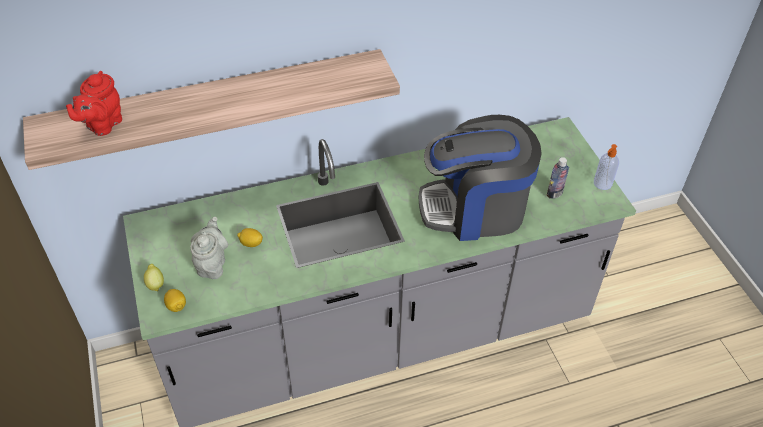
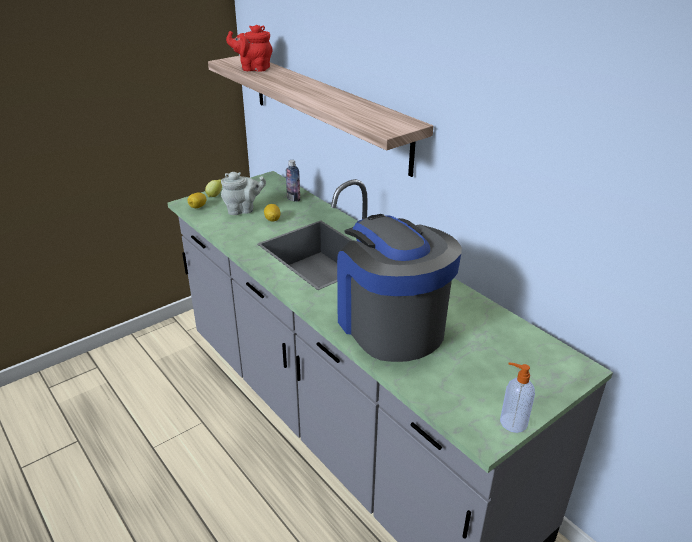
camera: 70 degrees right, 15 degrees down
(554, 194) = (459, 380): bottle -> bottle (293, 198)

